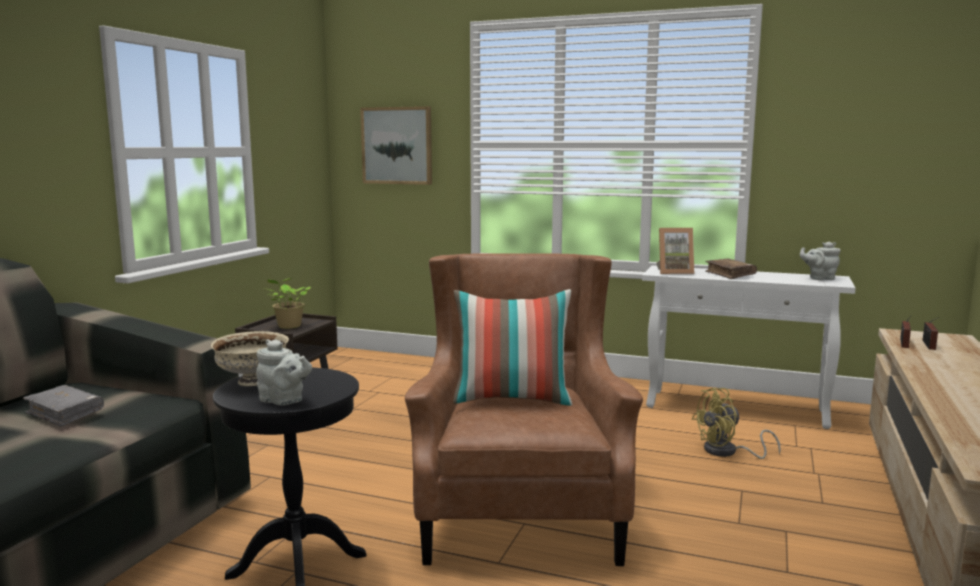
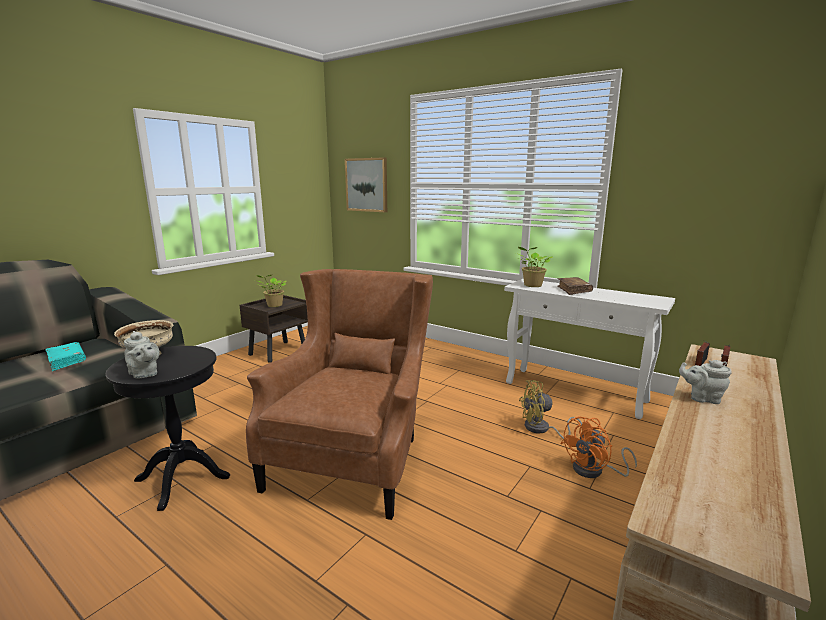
camera: 15 degrees right, 5 degrees up
(65, 413) = (67, 361): grey book -> turquoise book
(512, 399) = (338, 382): pillow -> none
(674, 272) = (531, 285): picture frame -> potted plant
(815, 485) = (594, 471): none -> orange fan
(819, 278) = (646, 299): grey teapot -> grey teapot (702, 398)

